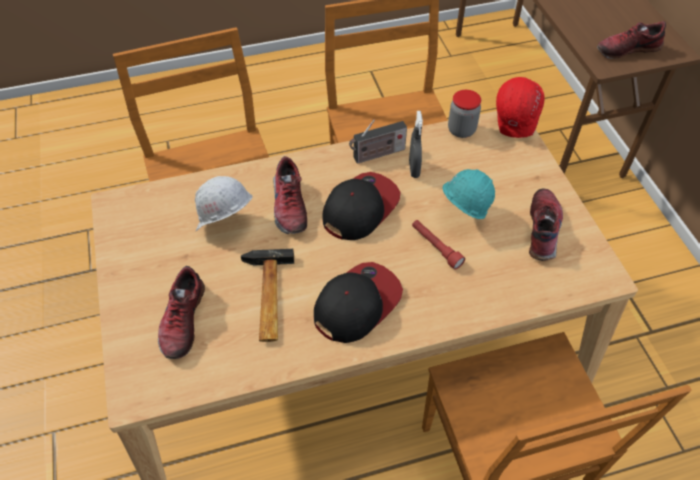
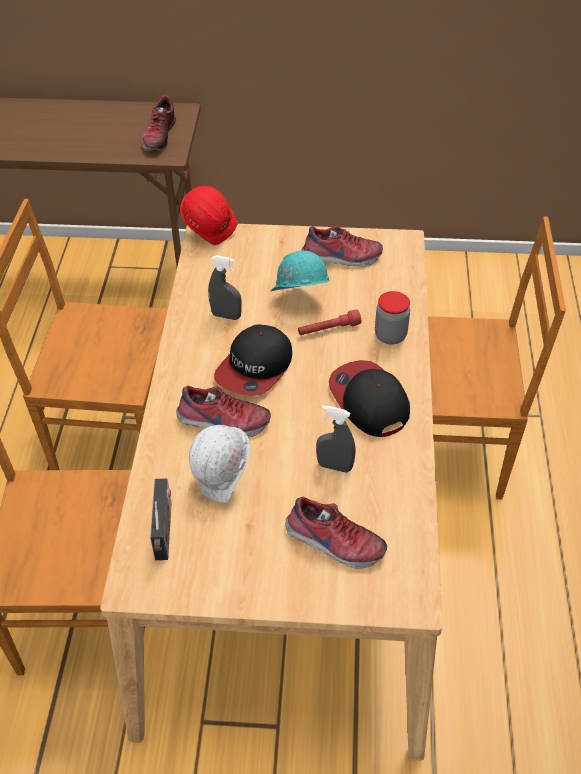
camera: 70 degrees left, 5 degrees down
(267, 298) = (334, 466): hammer -> grey spray bottle
(360, 208) = (255, 368): cap -> cap turned 120 degrees counterclockwise
(377, 155) = (191, 336): radio -> radio (164, 533)
(461, 130) = (195, 269): jar -> jar (390, 336)
(544, 230) = (341, 258): shoe -> shoe turned 150 degrees clockwise

